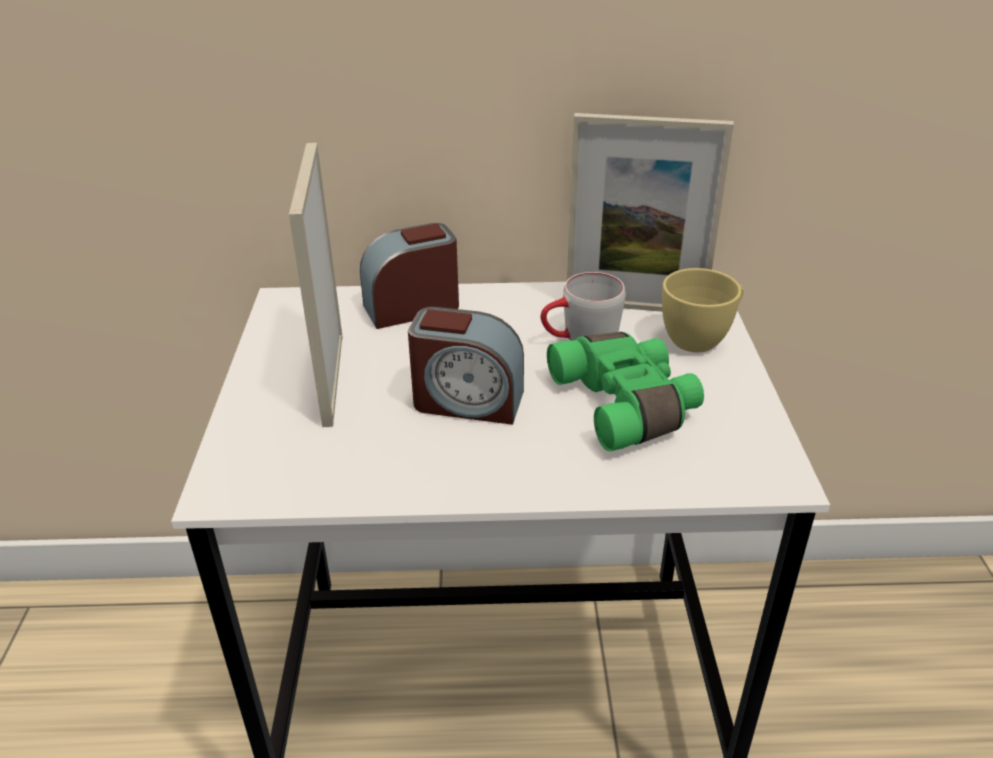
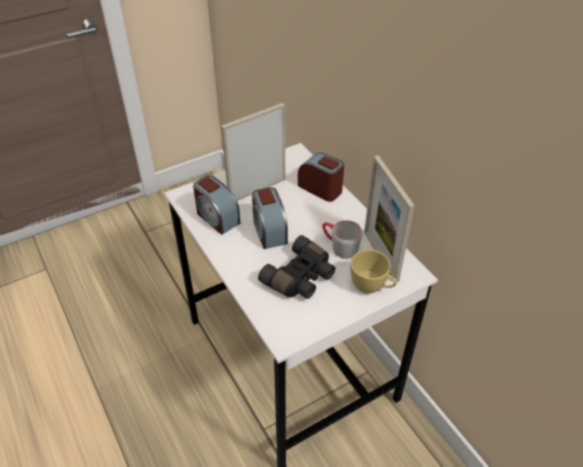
camera: 60 degrees right, 10 degrees up
(356, 459) = (217, 217): none -> alarm clock
(627, 404) = (301, 278): green binoculars -> black binoculars

